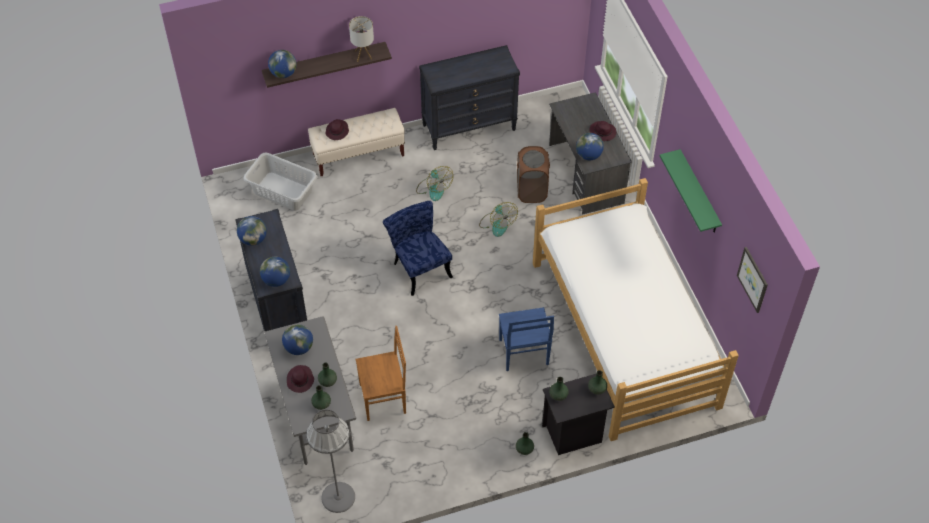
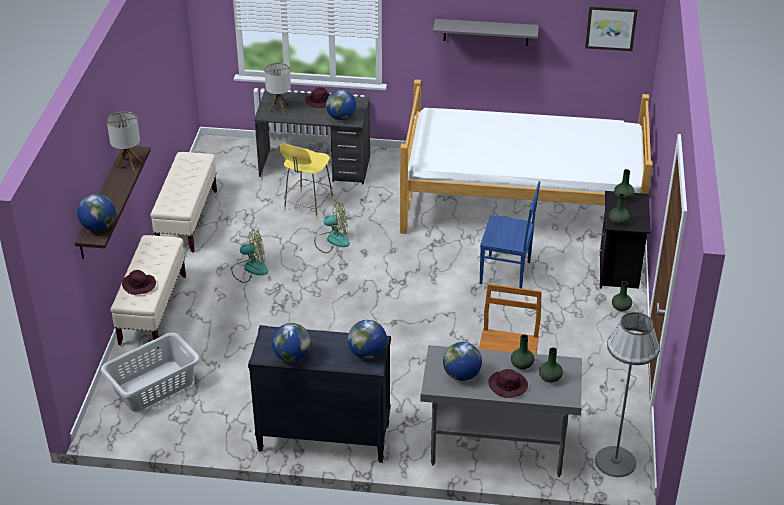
camera: 65 degrees left, 15 degrees down
(419, 267) = (348, 311): blue chair -> none
(469, 127) = (187, 219): black dresser -> beige bench
(531, 191) = (308, 206): brown laundry basket -> yellow stool
(575, 111) = (279, 108): none -> table lamp
(699, 193) = (486, 32): green shelf -> grey shelf

